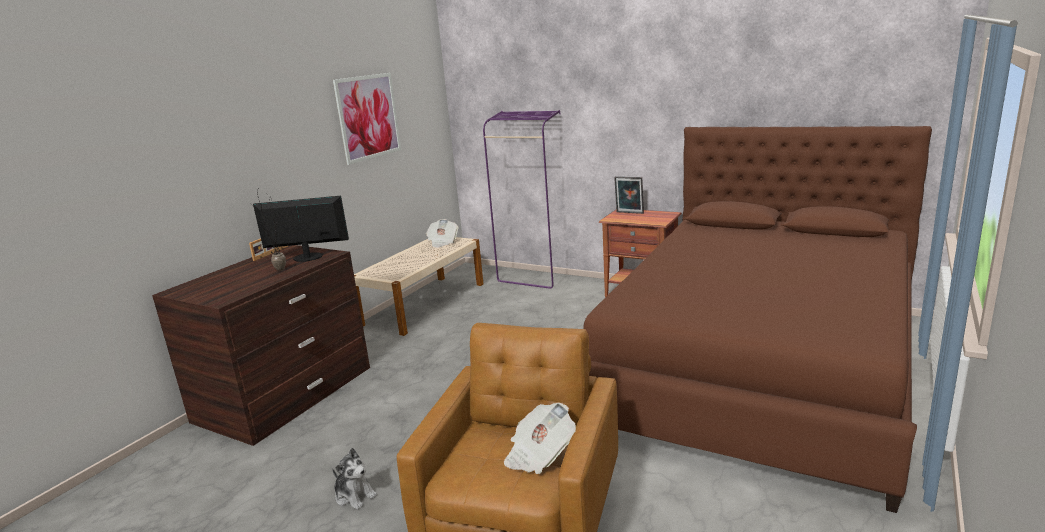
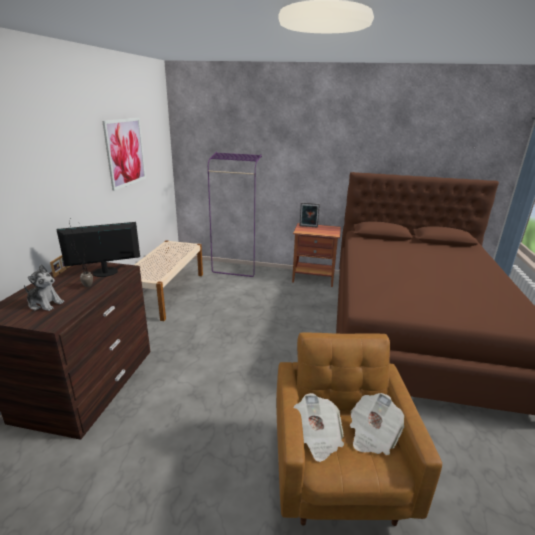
camera: 20 degrees left, 5 degrees up
(354, 495) = (197, 475): plush toy -> plush toy (45, 304)
(442, 242) = (175, 246): newspaper -> newspaper (316, 437)

